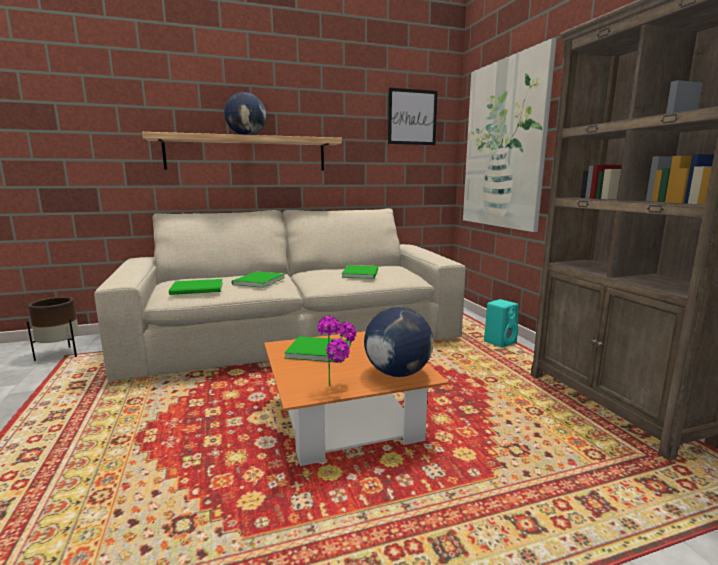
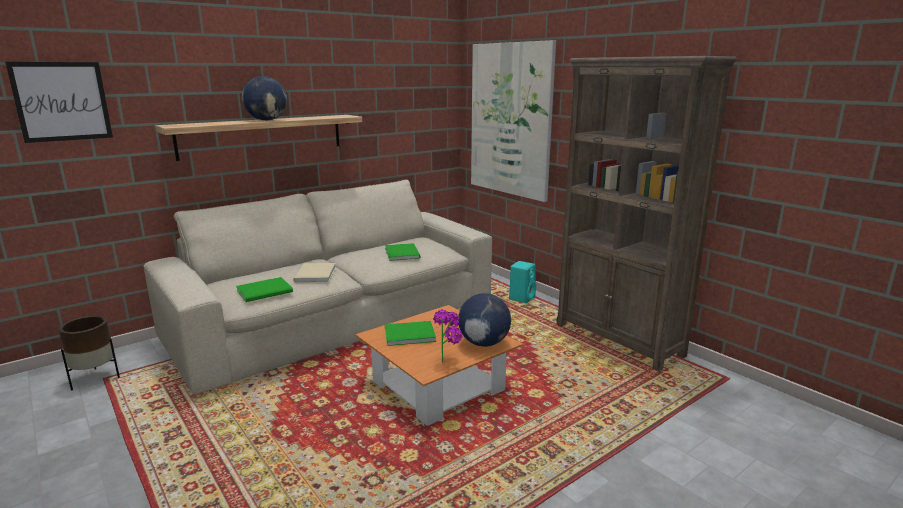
camera: 20 degrees left, 5 degrees up
(257, 281) = (314, 274): green book -> beige book
(412, 117) = (418, 86): picture -> picture (62, 101)

